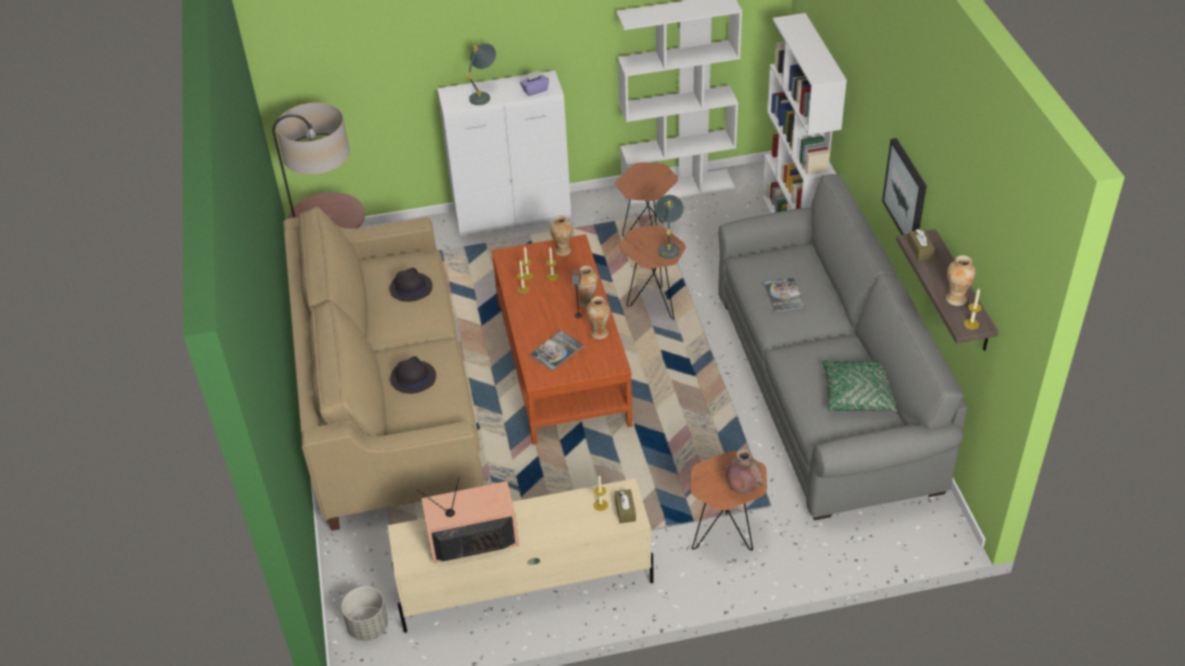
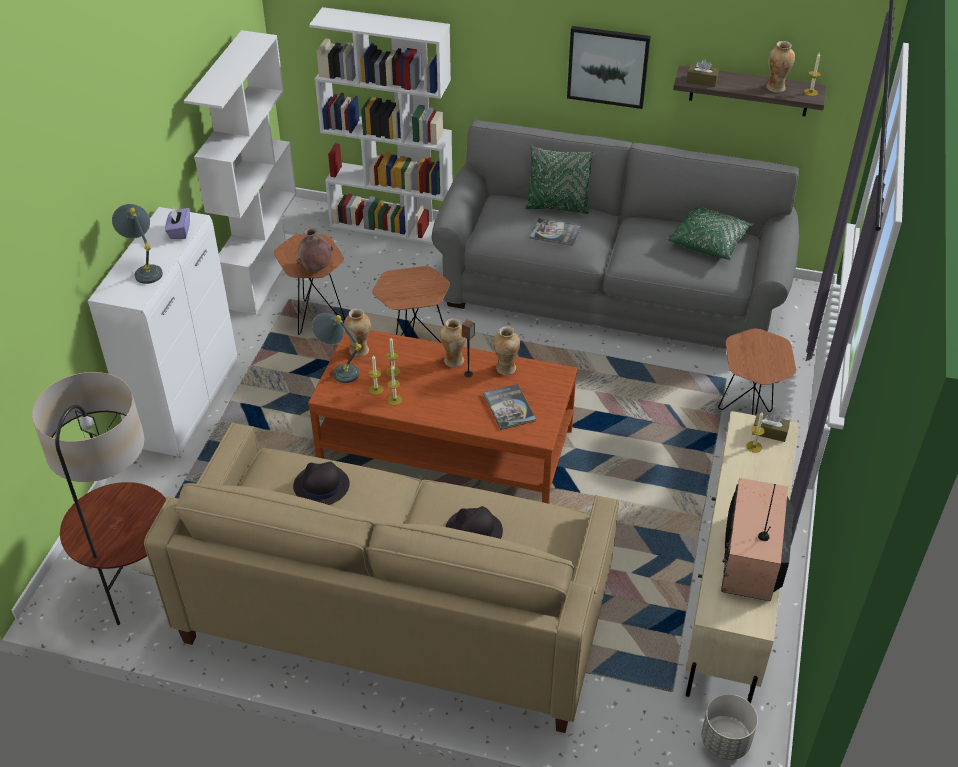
camera: 65 degrees left, 0 degrees up
(669, 246) = (421, 276): grey table lamp -> grey table lamp (338, 370)
(742, 488) = (775, 351): brown vase -> brown vase (316, 268)
(822, 284) = (557, 207): none -> green pillow

